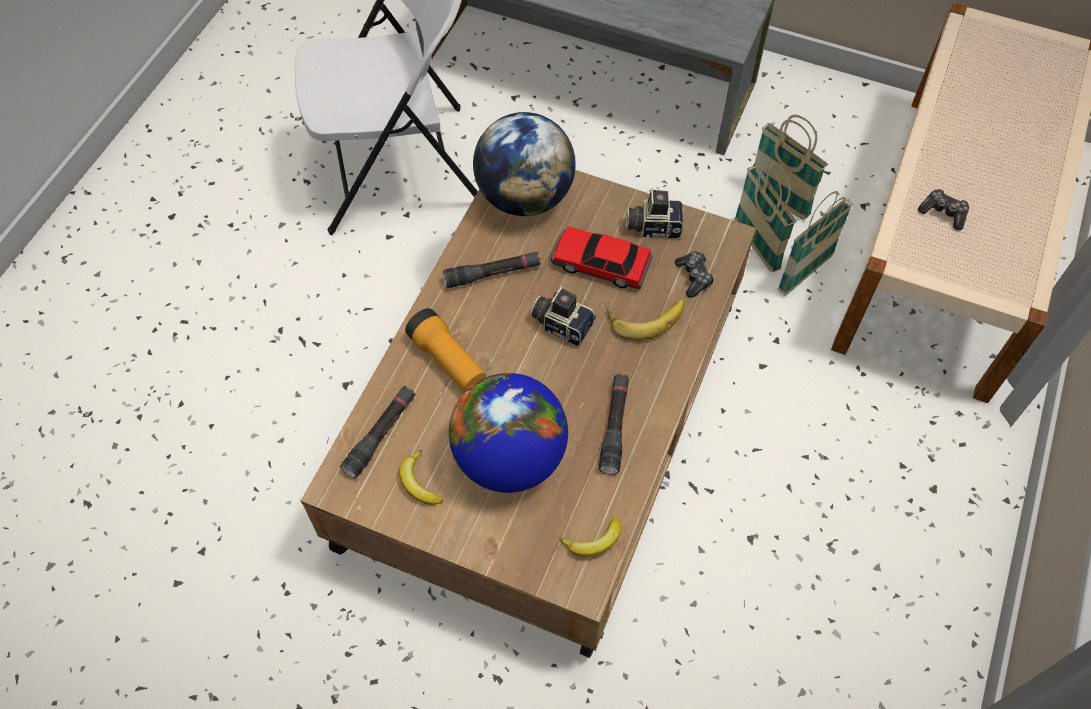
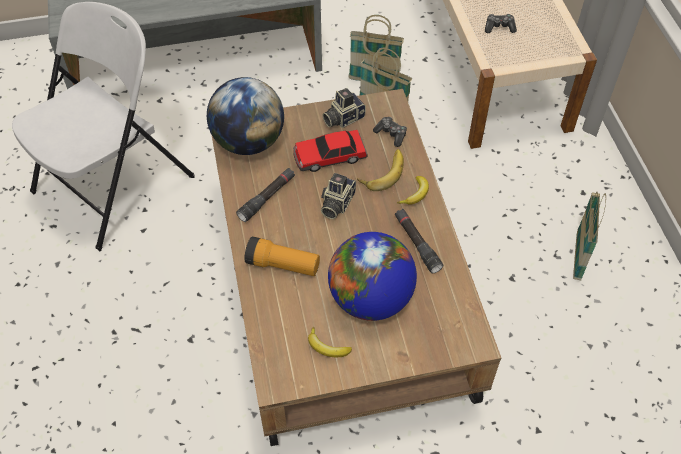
camera: 35 degrees left, 5 degrees down
(380, 435) = (277, 334): black flashlight -> none
(562, 324) = (336, 203): camera -> camera turned 60 degrees counterclockwise
(594, 541) = (460, 315): banana -> banana (415, 194)
(805, 273) = (422, 114): basket -> basket (578, 256)

